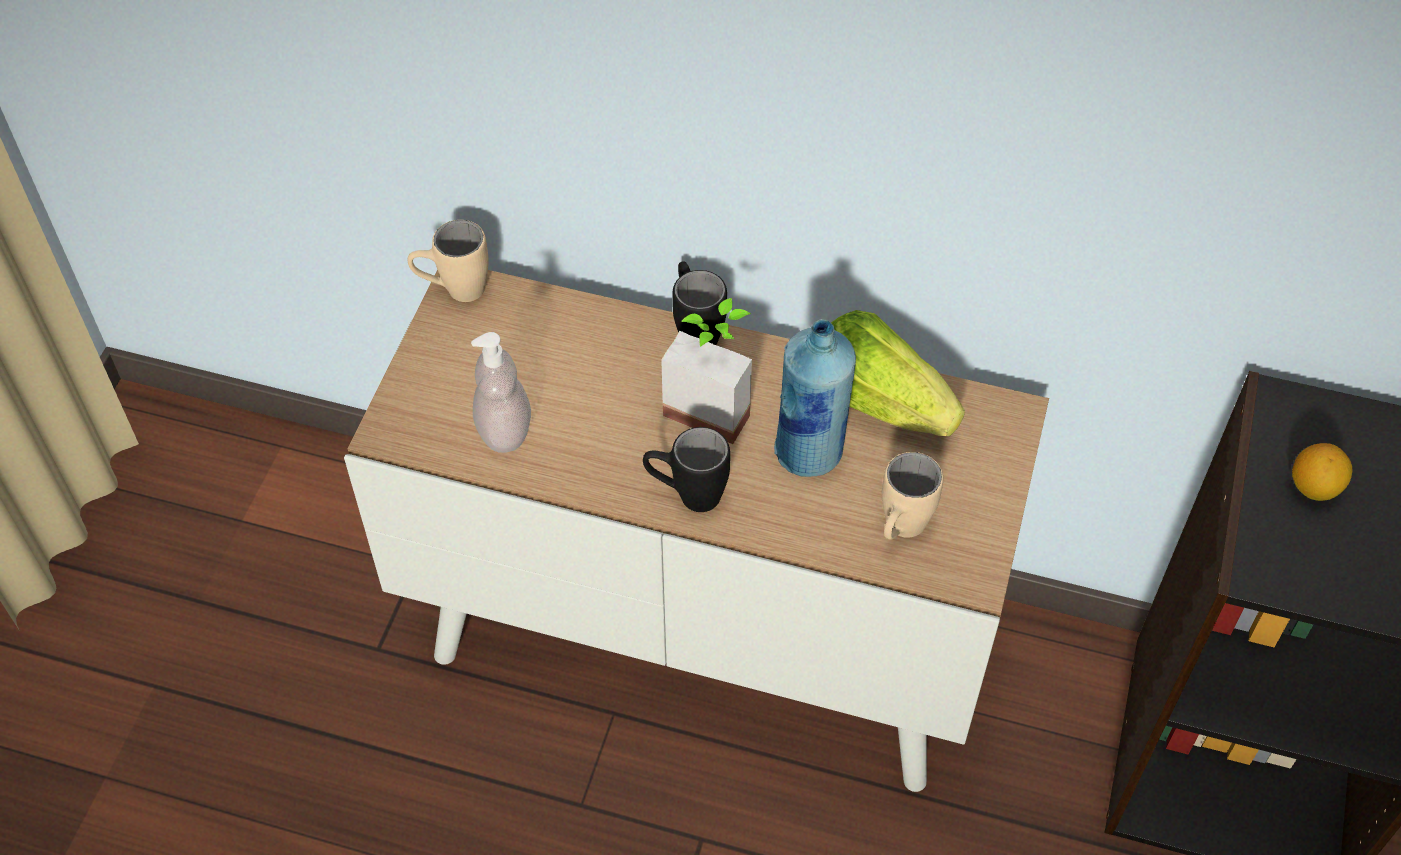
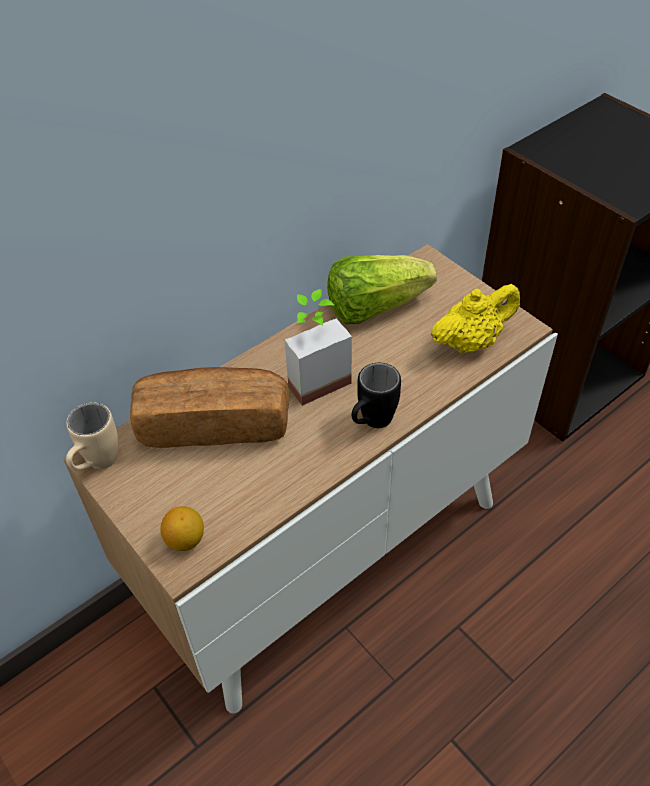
camera: 55 degrees left, 5 degrees down
(504, 430) = (241, 493): soap dispenser -> none
(578, 352) = (214, 423): none -> bread
(695, 329) = (250, 358): black mug -> none
(809, 453) = (386, 352): blue bottle -> none
(900, 531) = (471, 342): beige mug -> yellow teapot
(1314, 488) = (590, 163): lemon -> lemon (185, 540)

